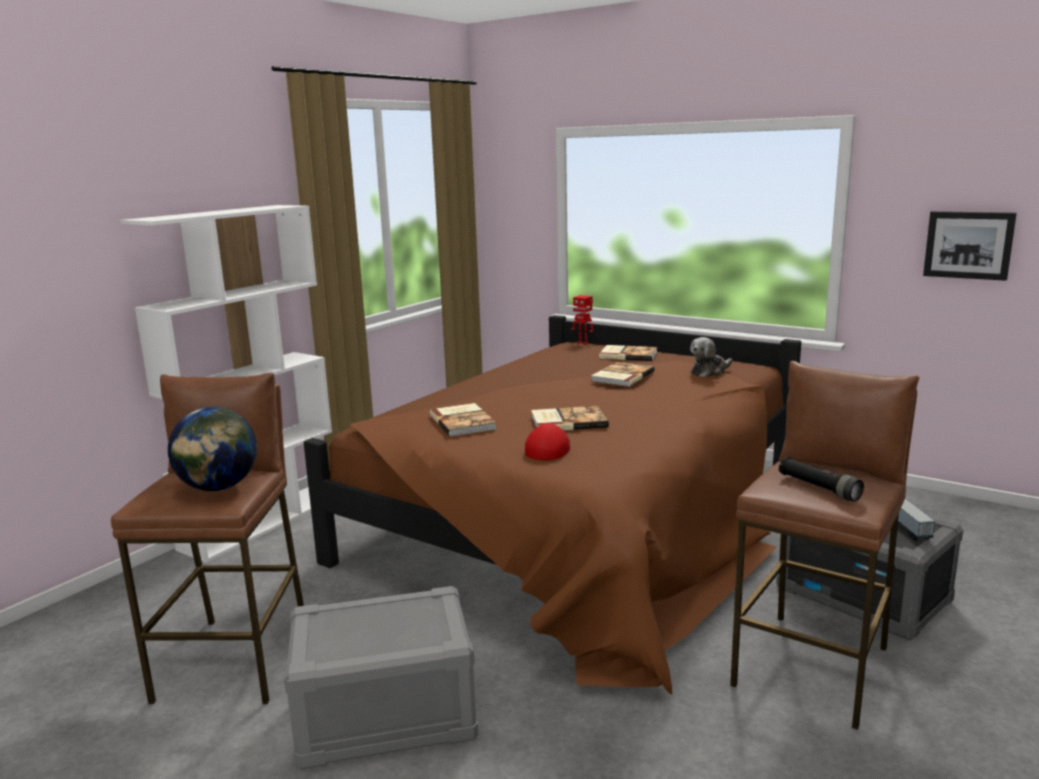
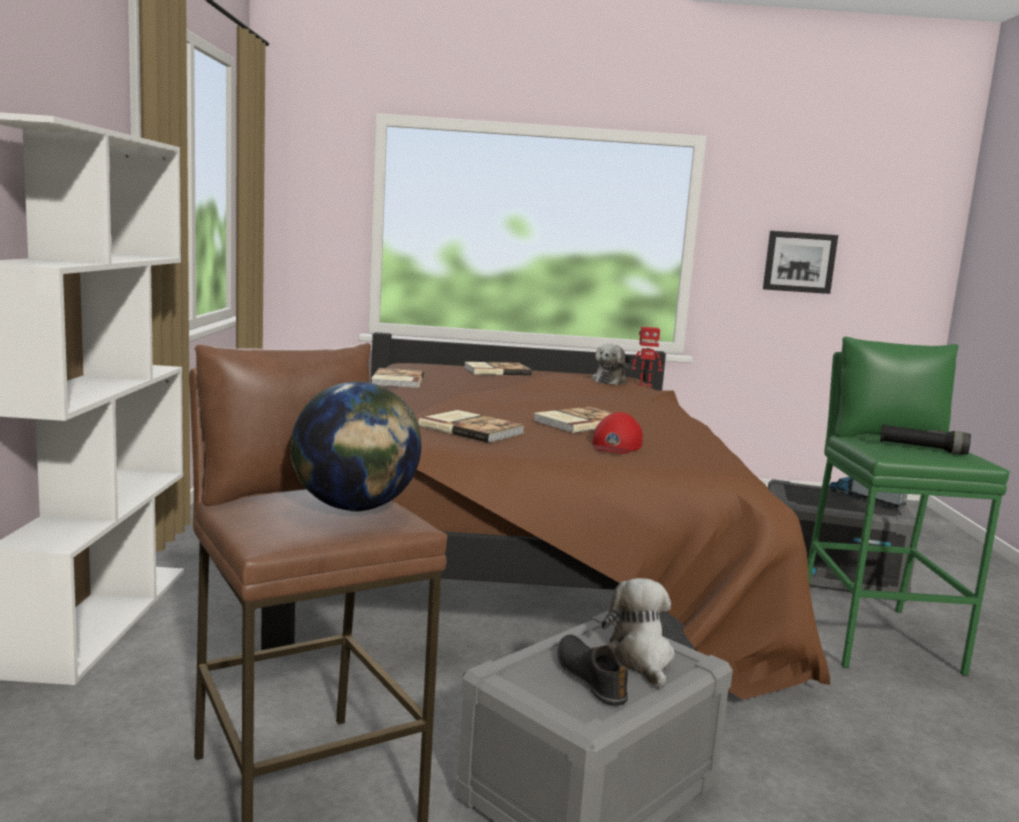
camera: 35 degrees left, 5 degrees down
(359, 632) = (590, 677): none -> black shoe
(415, 628) = (641, 659): none -> plush toy
(549, 448) = (615, 445): red cap -> red cap turned 150 degrees counterclockwise
(583, 342) = (423, 362): toy robot -> toy robot (644, 385)
(621, 376) = (541, 386): book -> book (396, 381)
(813, 666) = (876, 636): brown stool -> green stool

